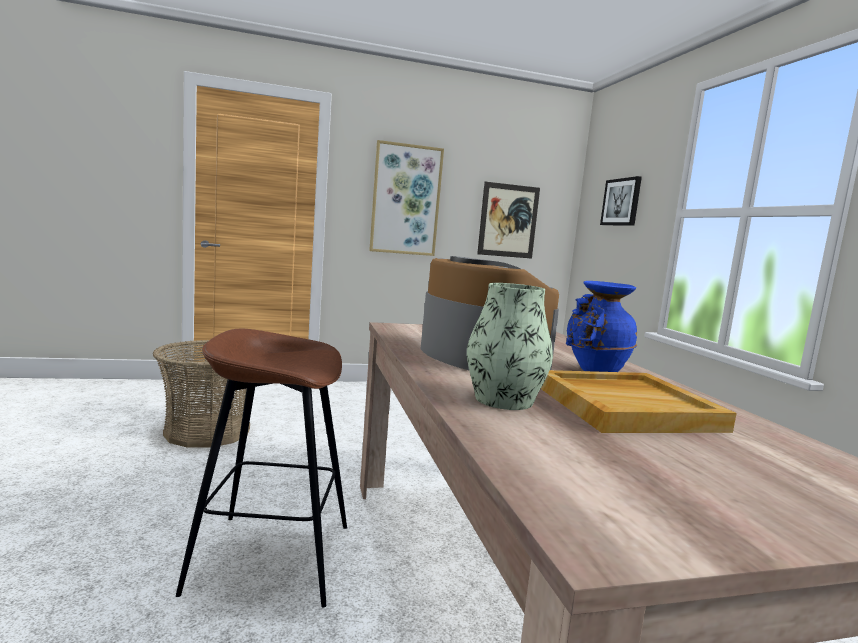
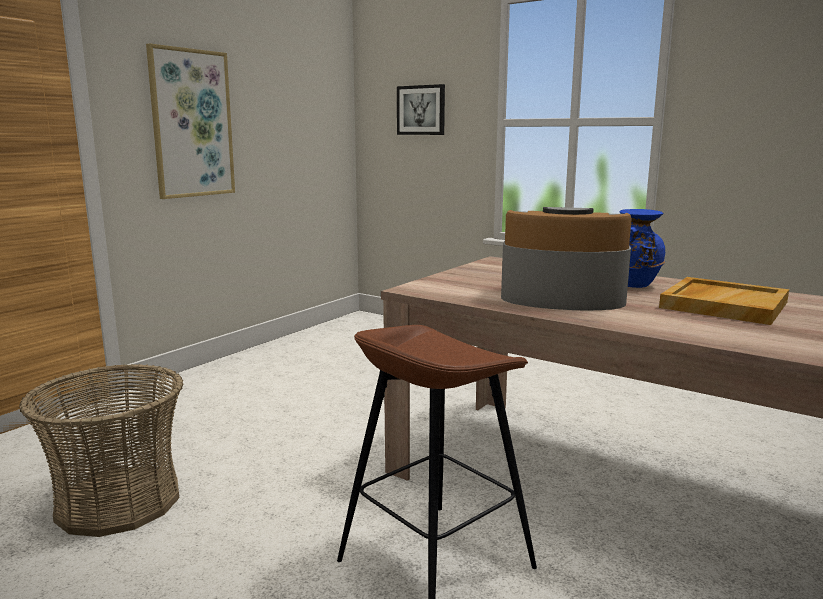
camera: 40 degrees left, 5 degrees up
(503, 400) = (685, 324): vase -> none
(508, 220) = (298, 137): picture -> none

